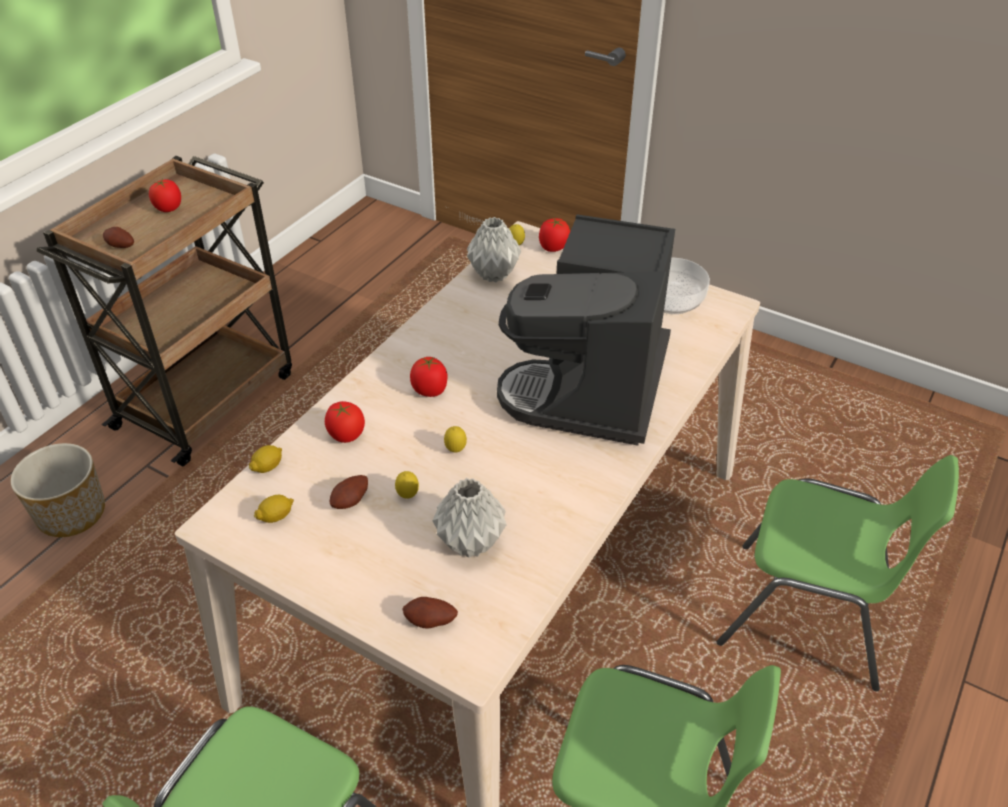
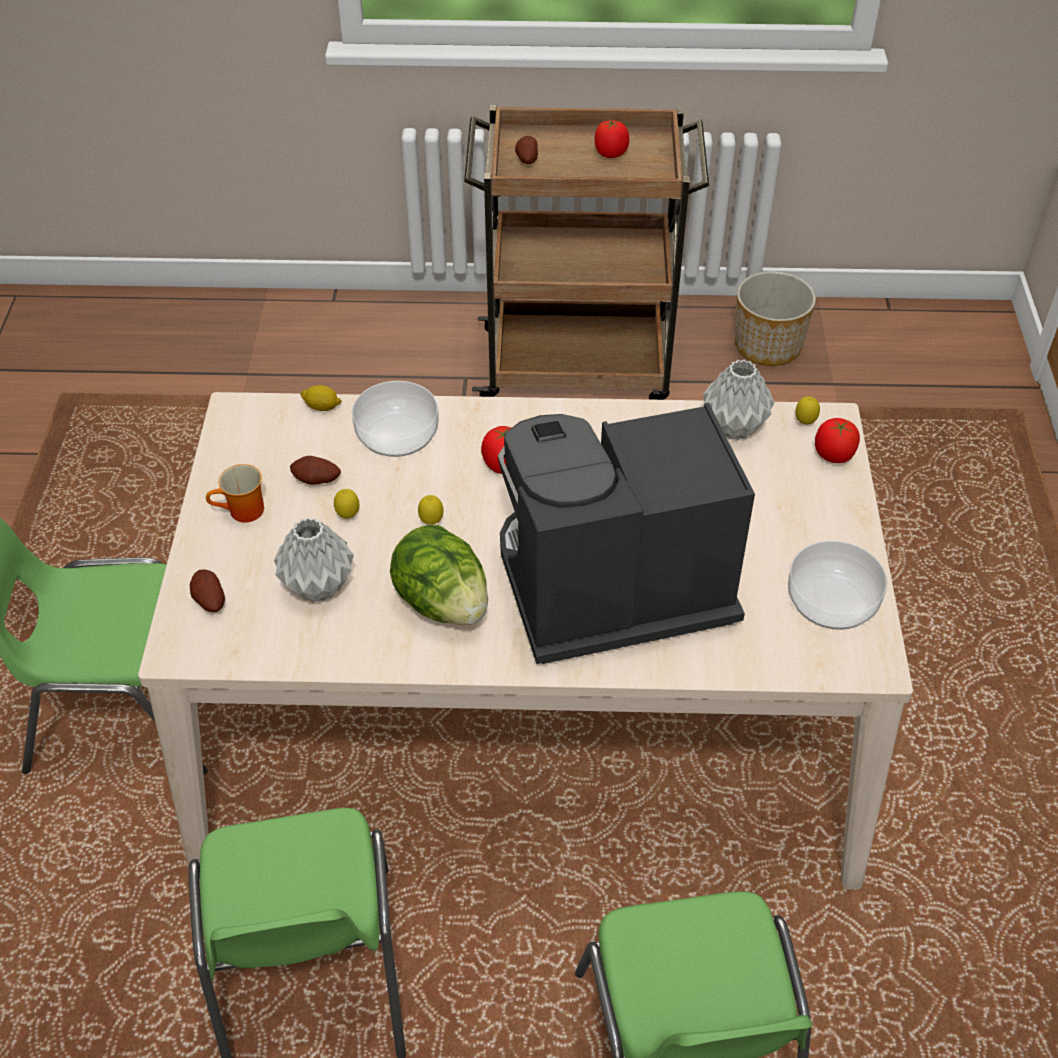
camera: 60 degrees right, 5 degrees up
(72, 513) = (377, 366): planter -> planter (768, 346)
(276, 516) = (268, 442): lemon -> none
(346, 435) = (396, 436): tomato -> bowl
(346, 562) = (243, 513): none -> mug
(542, 475) = (442, 602): none -> lettuce

